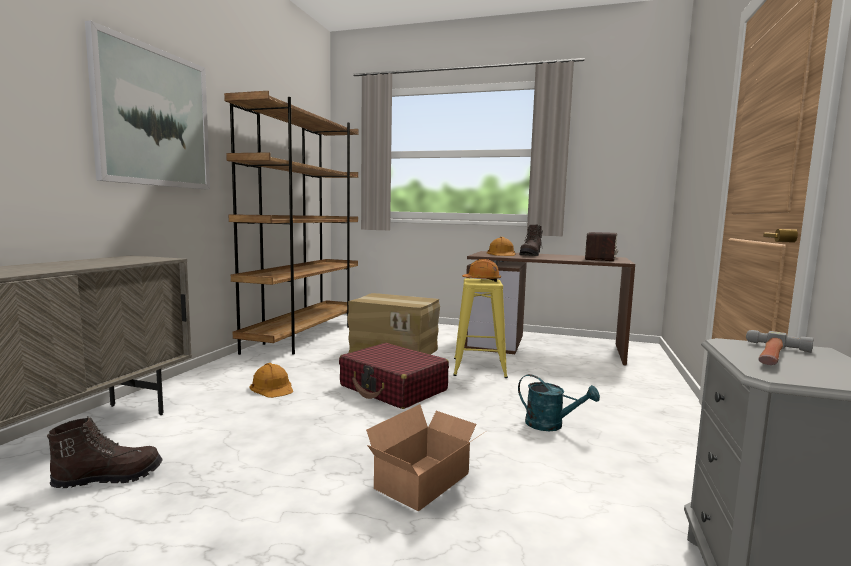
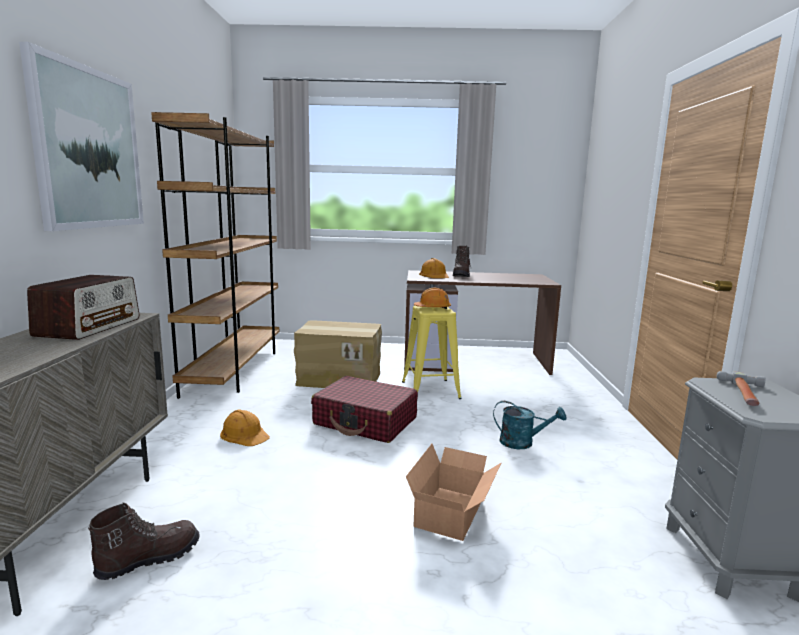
camera: 15 degrees left, 5 degrees up
(600, 258) = (525, 278): radio -> radio (89, 327)

